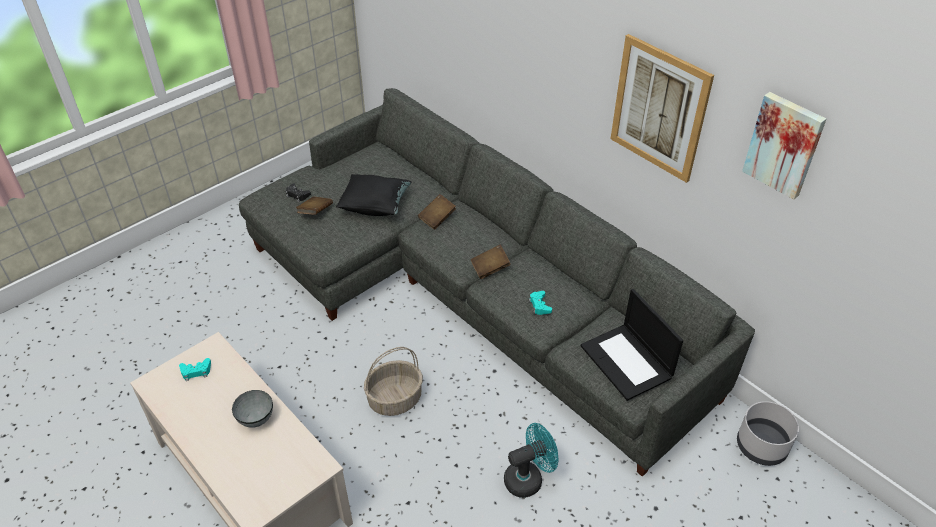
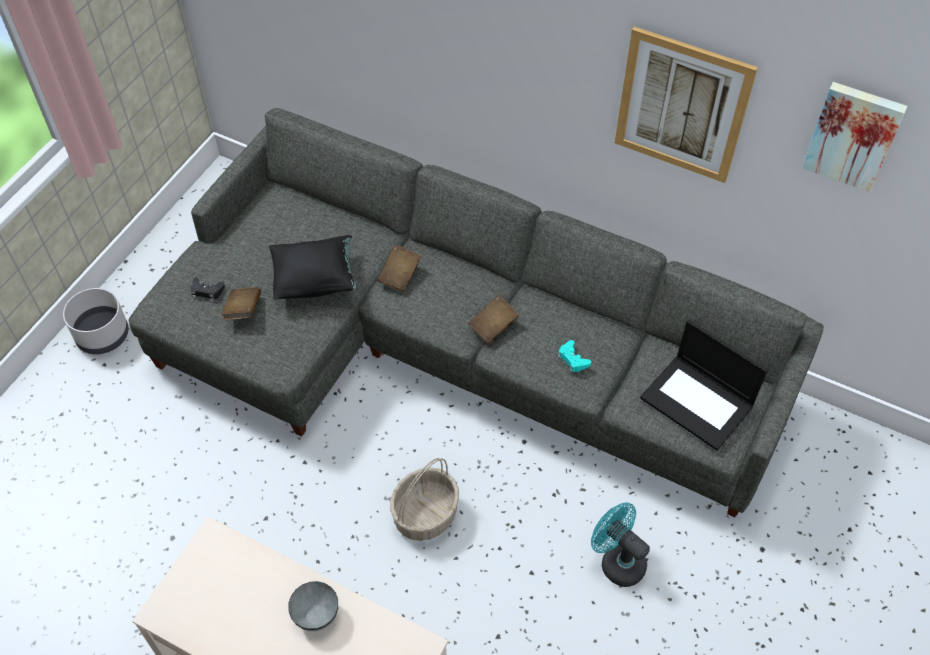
camera: 20 degrees left, 10 degrees up
(196, 371) = (209, 578): turquoise game controller -> none
(528, 478) = (617, 561): turquoise fan -> turquoise fan turned 90 degrees counterclockwise
(762, 446) = (842, 440): grey planter -> grey planter (103, 335)

